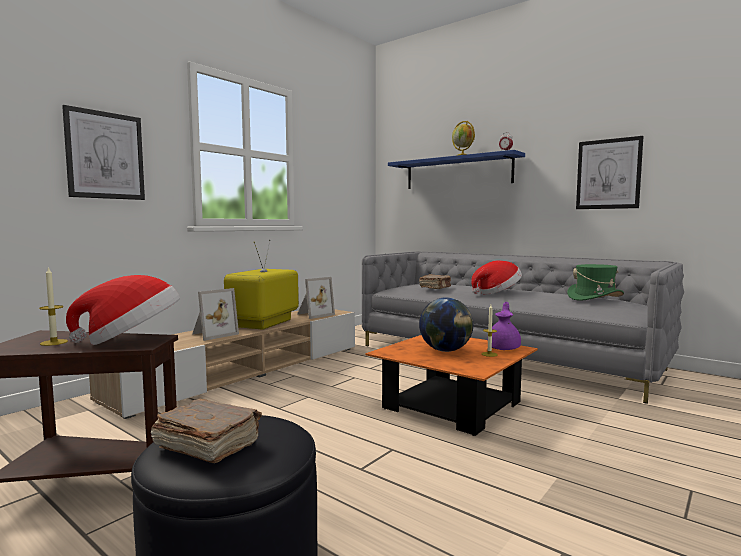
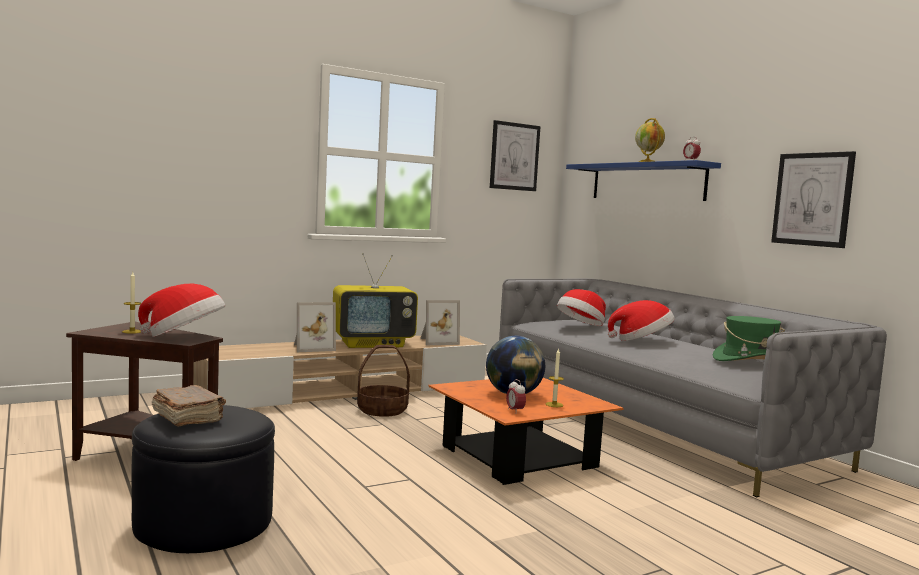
camera: 20 degrees right, 0 degrees up
(105, 155) = (230, 163): picture -> picture (514, 156)
(264, 323) = (373, 344): television -> television turned 150 degrees counterclockwise
(294, 383) = (382, 410): none -> basket
(435, 288) = (581, 326): brown book -> hat
(472, 366) = (515, 411): none -> alarm clock
(504, 348) = (584, 401): purple teapot -> none

